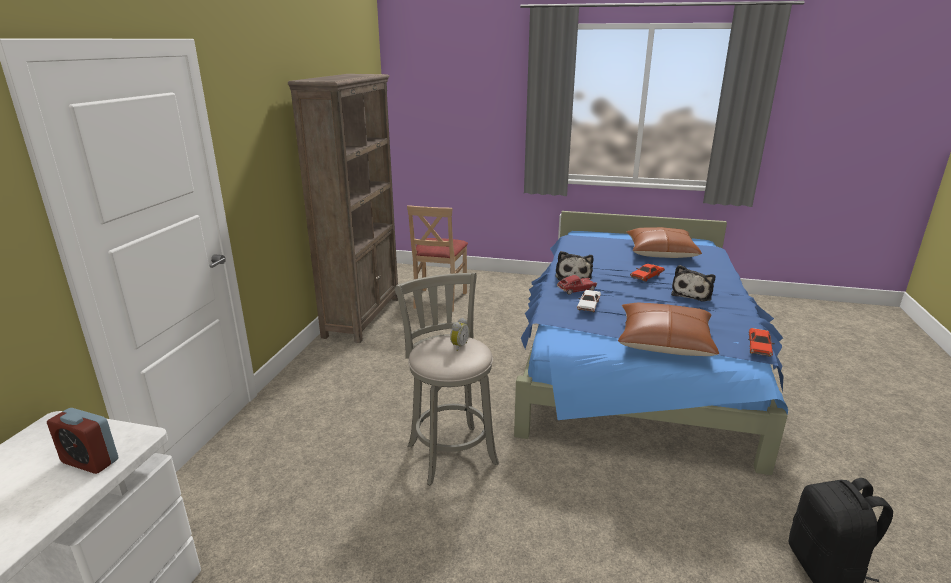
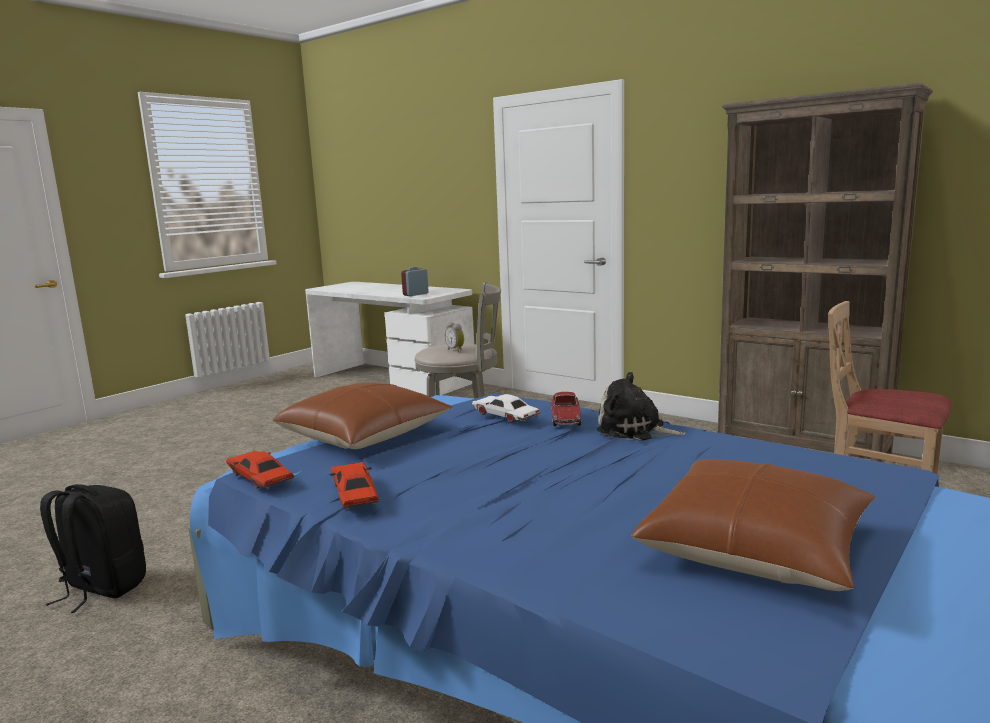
camera: 115 degrees right, 10 degrees down
(647, 276) = (579, 475): red toy car -> red toy car (355, 494)
(692, 294) = (470, 495): plush toy -> none

